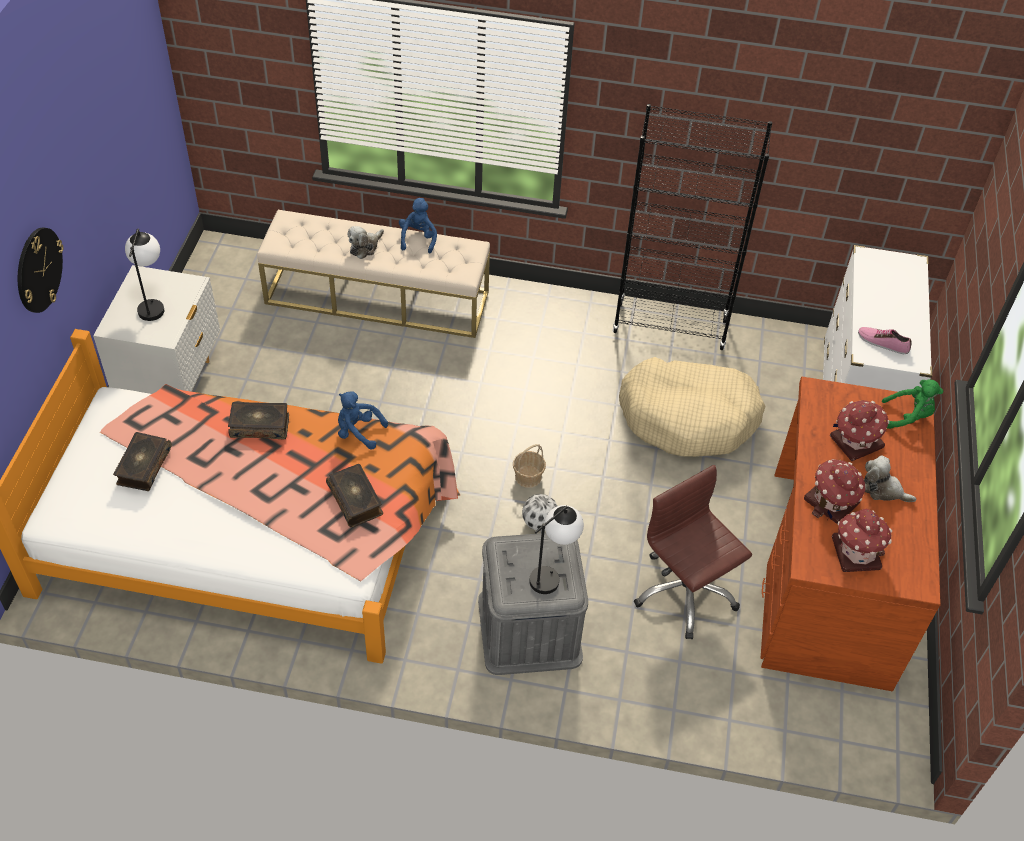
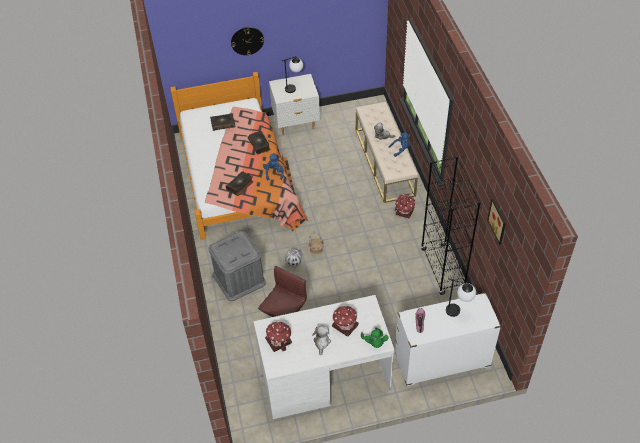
camera: 70 degrees right, 0 degrees up
(552, 574) = (235, 255): table lamp -> table lamp (458, 312)
(688, 417) = (387, 295): beige dog bed -> none
(827, 576) = (324, 377): brown desk -> white desk
(832, 502) = (303, 325): toy house -> toy house (404, 211)
(834, 114) = (498, 221): none -> picture

